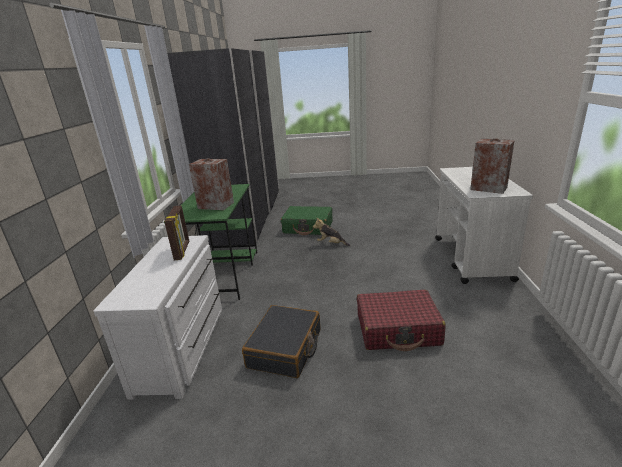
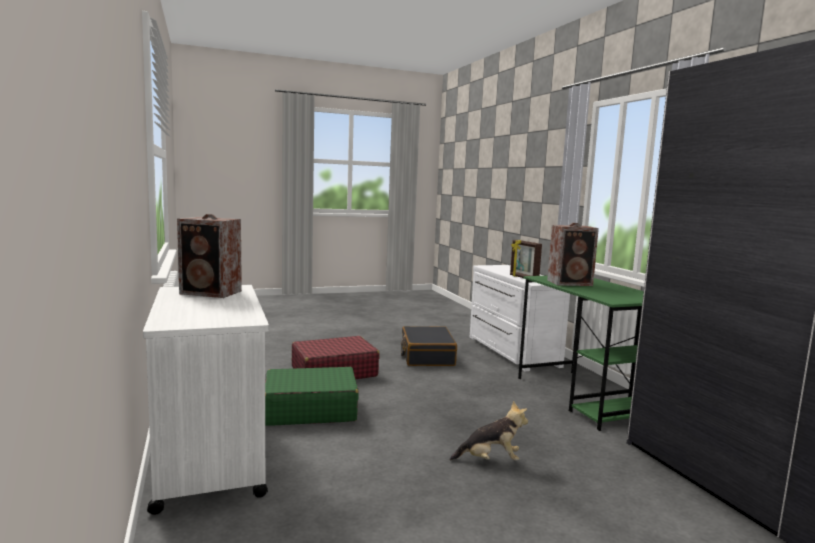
camera: 155 degrees right, 15 degrees down
(308, 227) = (596, 503): green suitcase -> green suitcase (309, 409)

